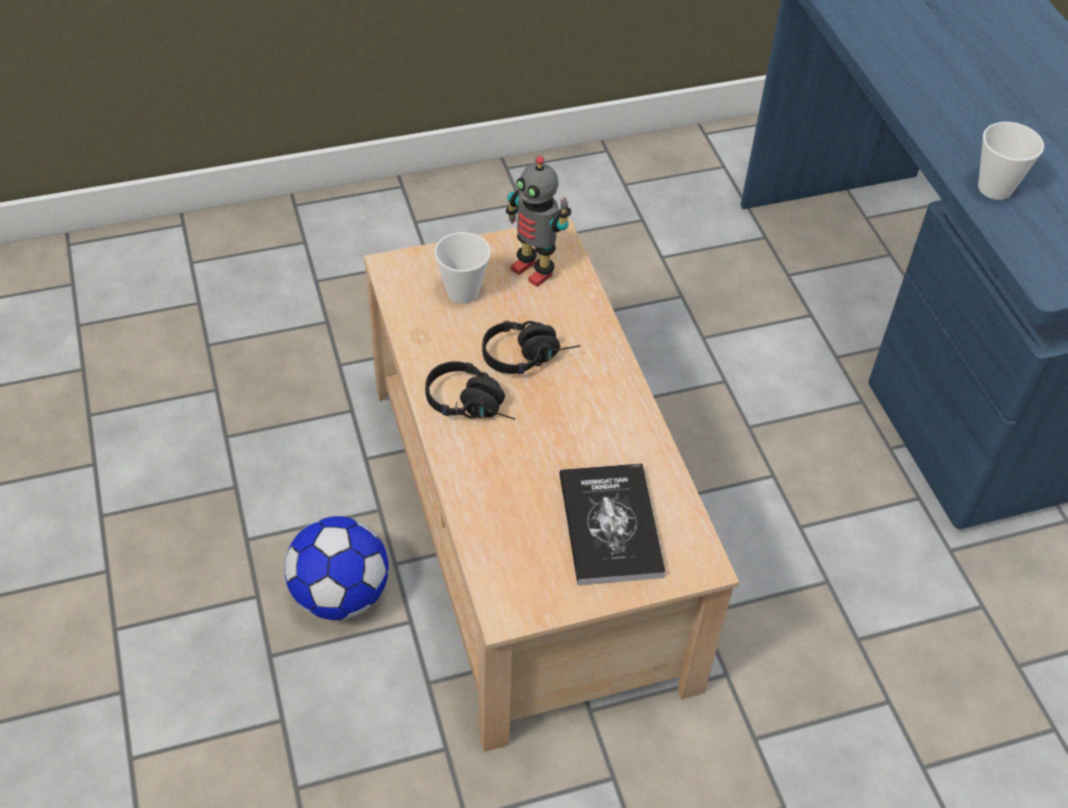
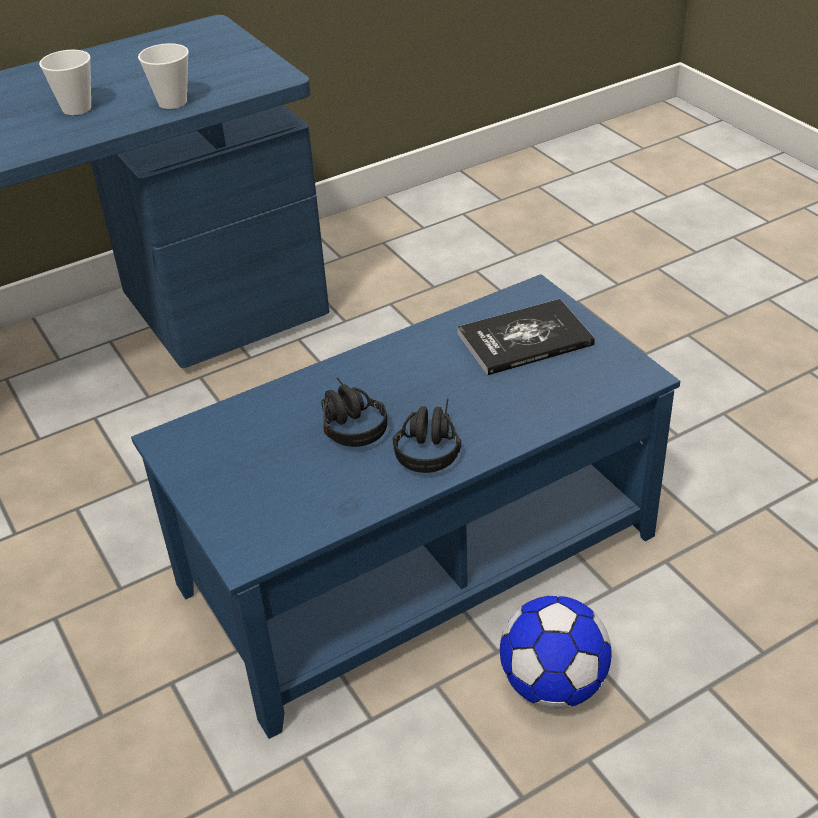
camera: 100 degrees left, 10 degrees down
(463, 292) = (271, 489): cup -> cup (77, 108)
(531, 530) = (416, 557): beige coffee table -> blue coffee table
(534, 270) = (223, 444): toy robot -> none

